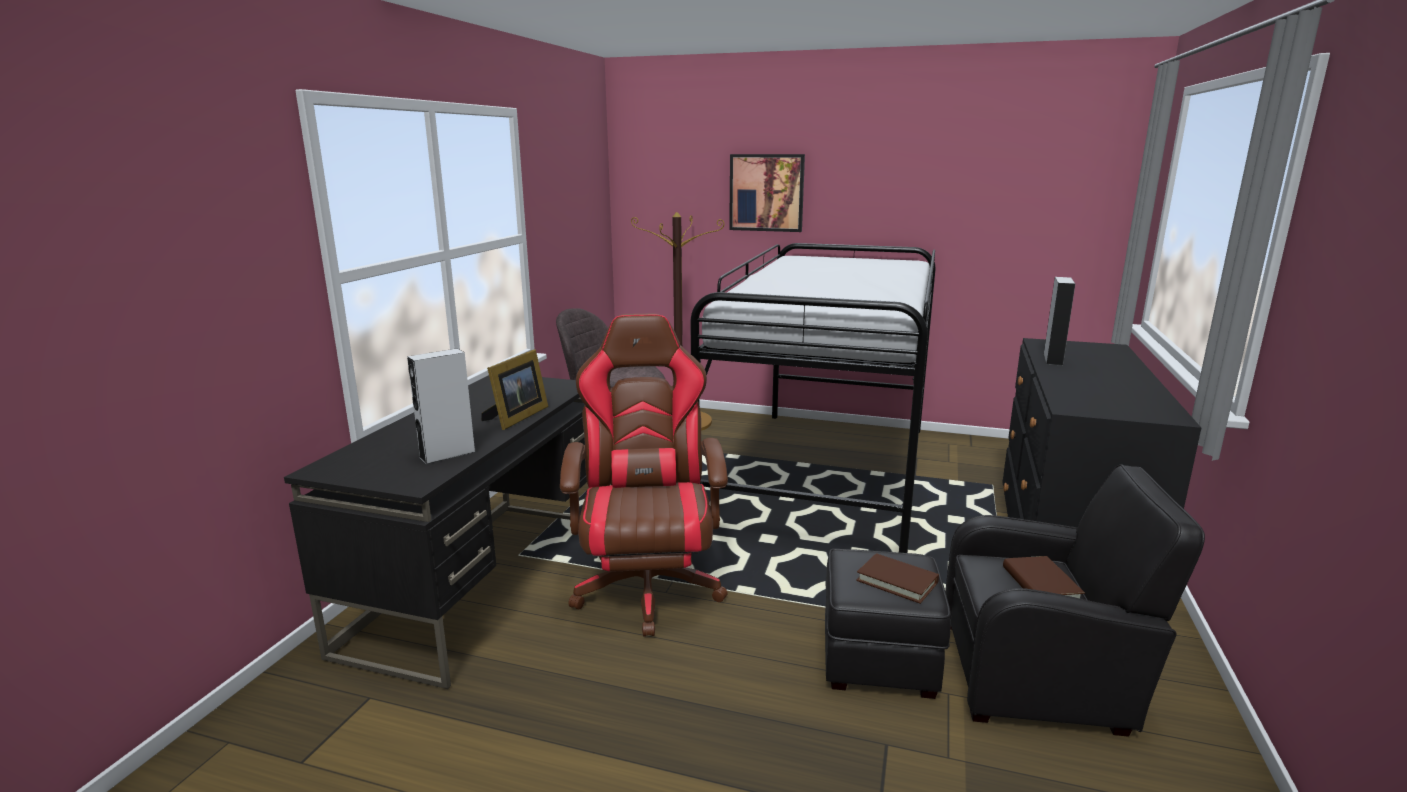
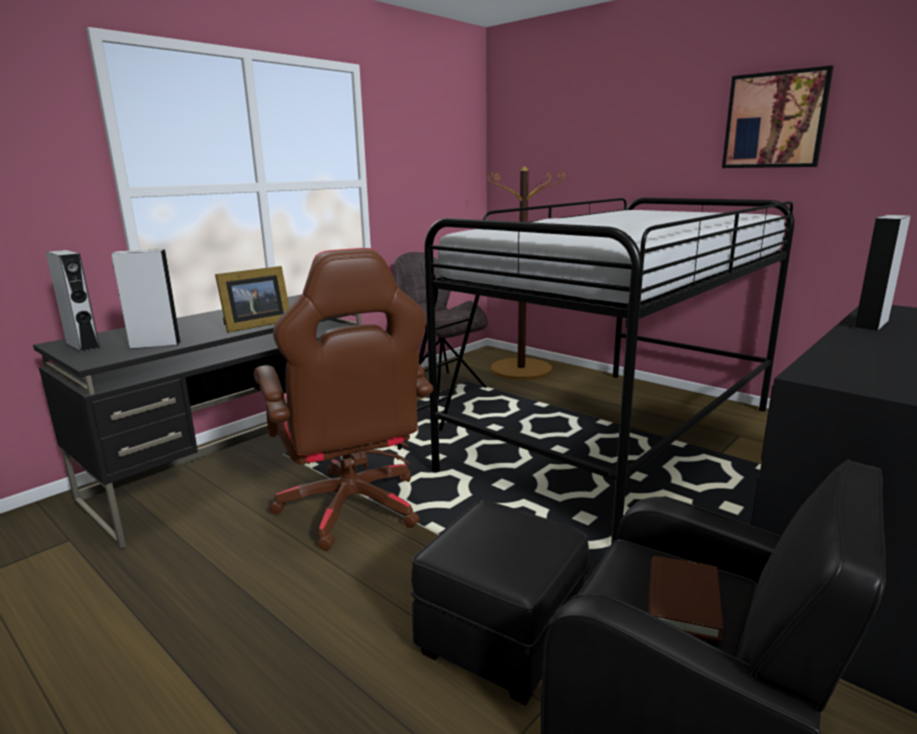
camera: 25 degrees right, 0 degrees up
(358, 469) = (83, 346): none -> grey speaker
(647, 589) = (351, 506): brown office chair -> brown office chair turned 135 degrees clockwise
(766, 192) = (619, 146): picture -> picture (774, 120)
(897, 581) = (507, 551): brown book -> none

